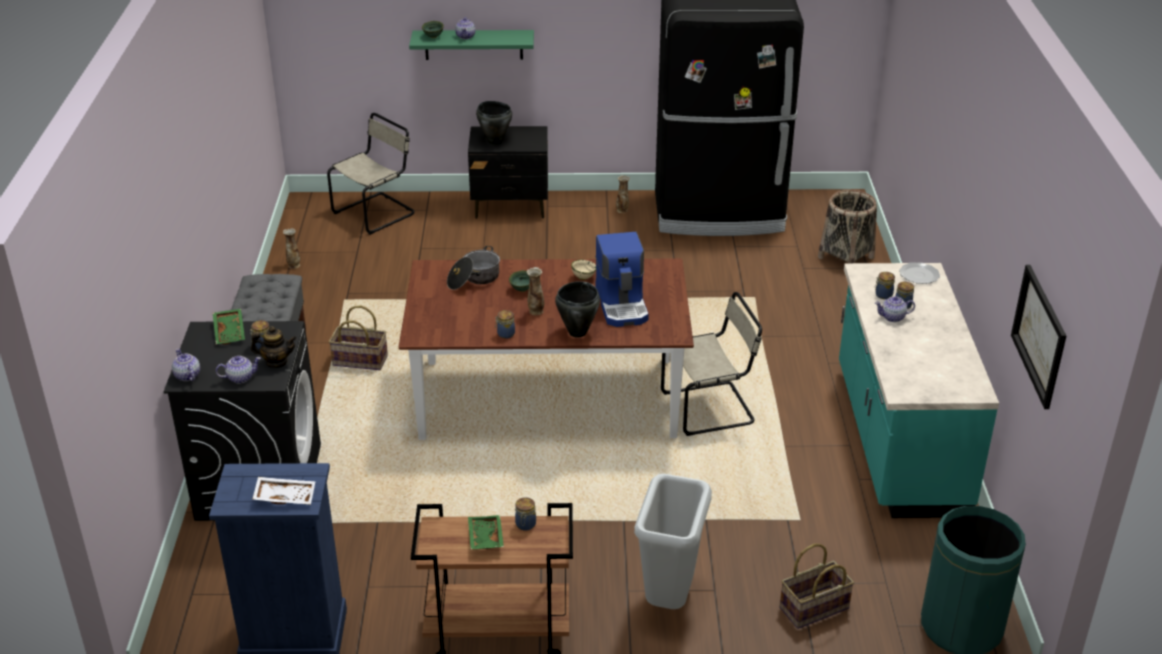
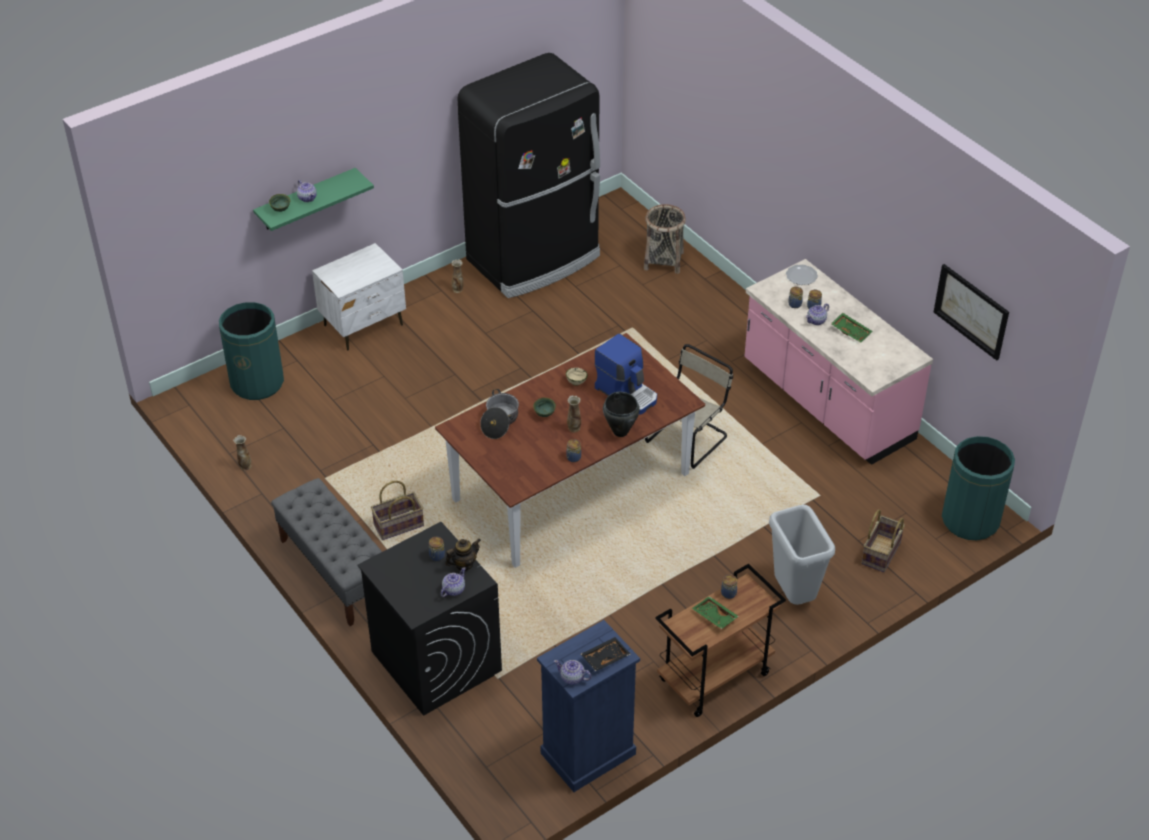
camera: 35 degrees left, 10 degrees up
(187, 376) = (413, 608): teapot -> teapot (572, 678)
(230, 332) = (399, 557): green tray -> green tray (851, 331)
(285, 496) = (604, 657): white tray -> black tray
(376, 213) = (257, 382): beige chair -> green trash can
(495, 141) = (350, 277): black cooking pot -> none
(511, 206) = (364, 325): black nightstand -> white nightstand
(898, 440) = (827, 402): turquoise counter -> pink counter

